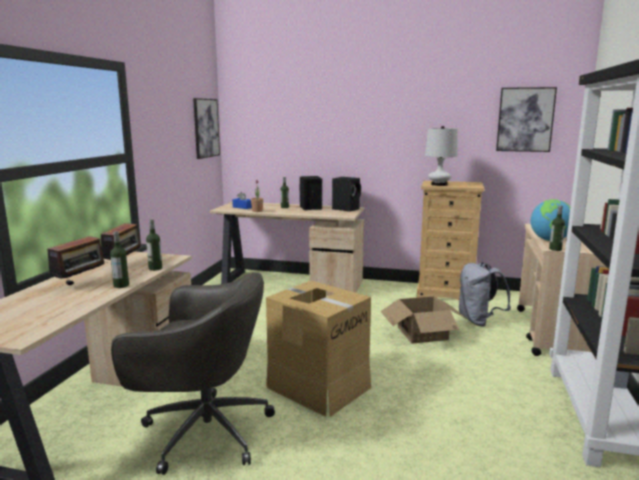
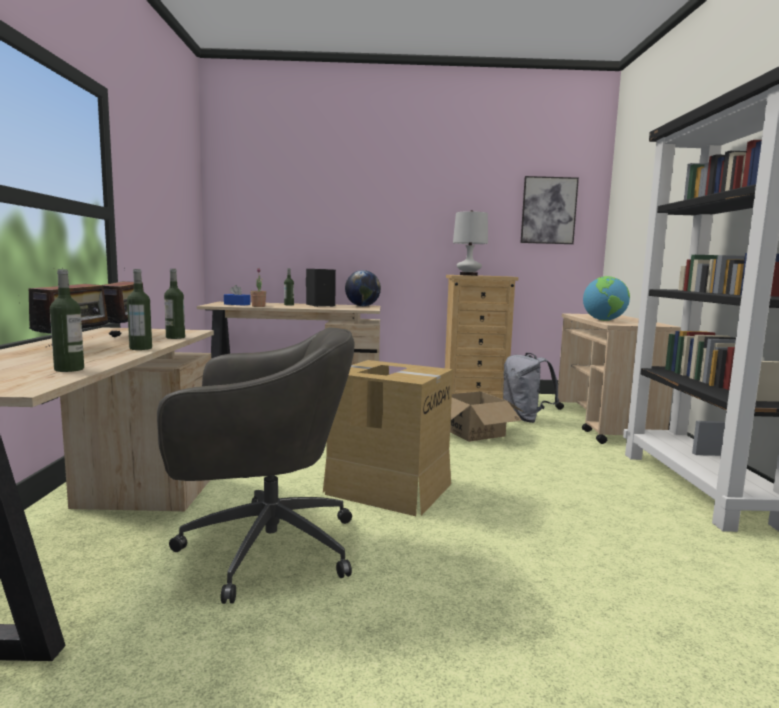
camera: 15 degrees left, 5 degrees down
(206, 128) = (189, 207): picture -> none
(346, 209) = (362, 306): black speaker -> globe
(555, 249) = (618, 324): bottle -> bottle (69, 369)

